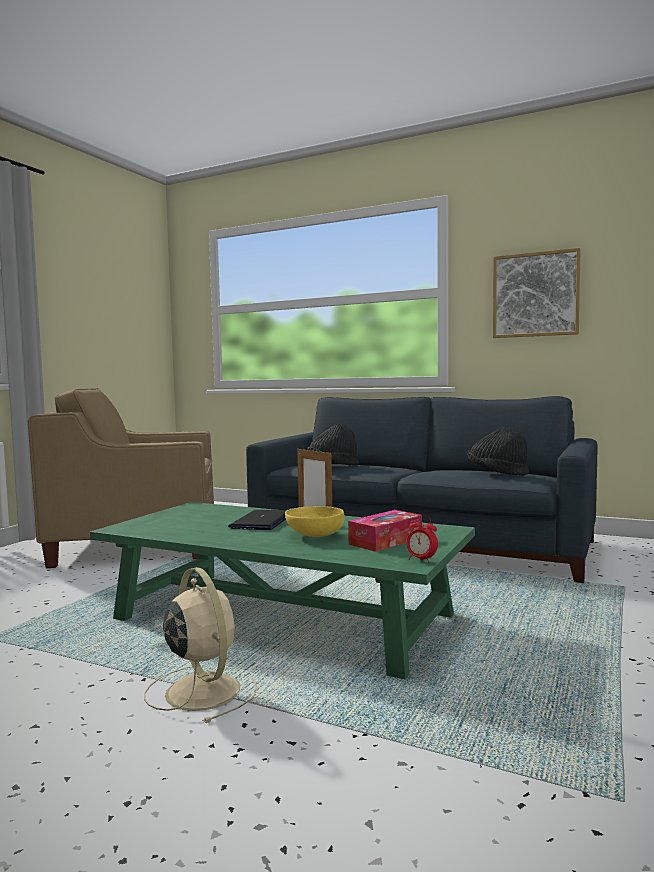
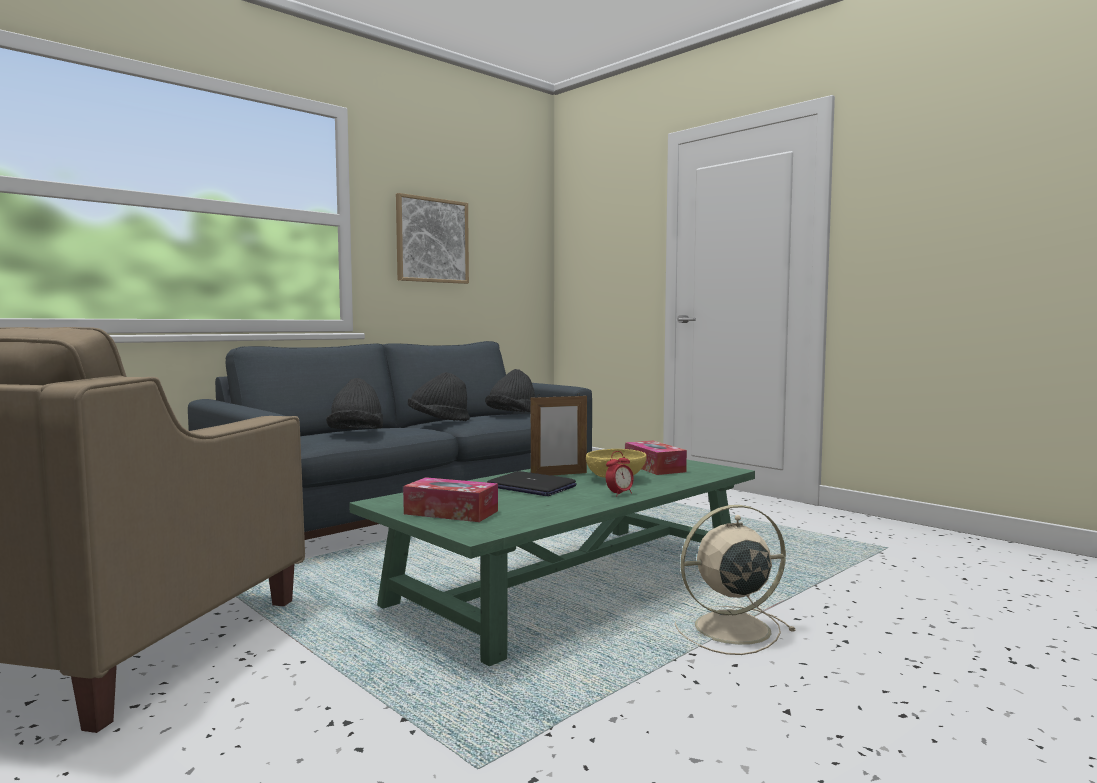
camera: 70 degrees left, 0 degrees up
(170, 518) = (451, 512): none -> tissue box
(420, 468) = (438, 421): none -> black hat
(421, 560) = (719, 467): alarm clock -> alarm clock (619, 494)

